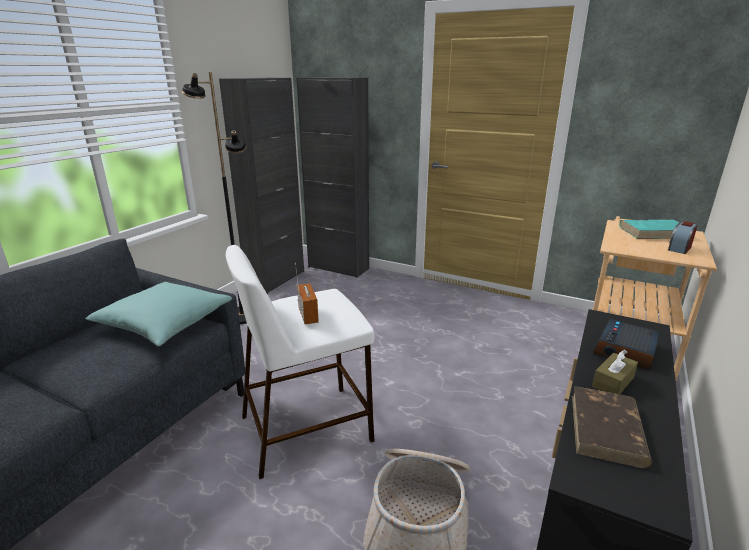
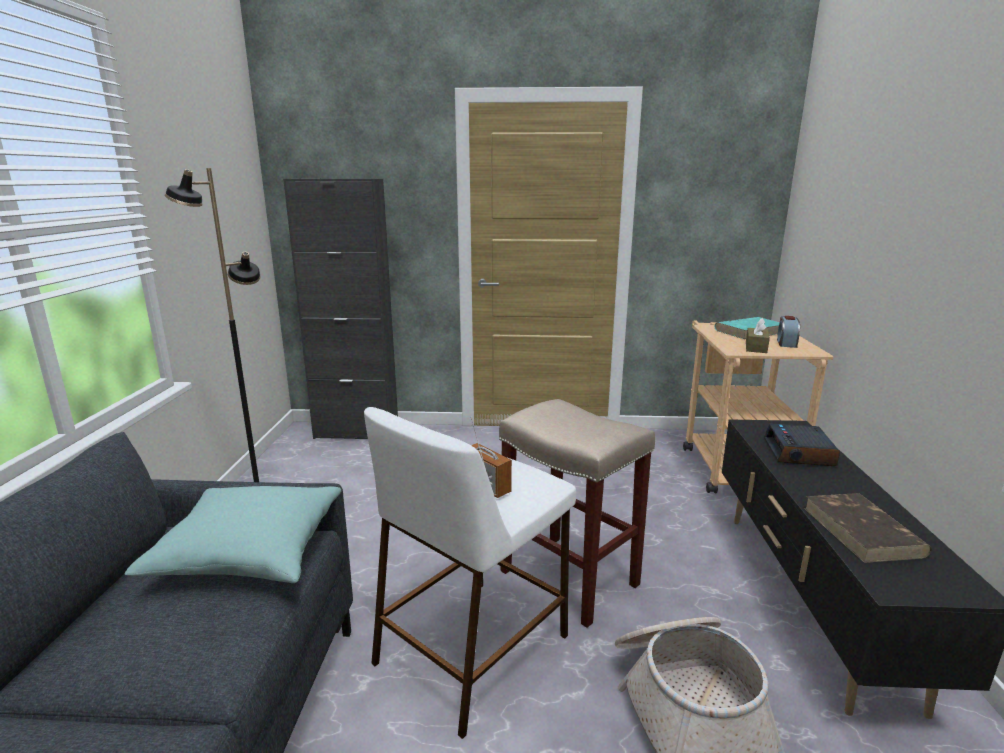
camera: 25 degrees left, 5 degrees down
(276, 279) = (277, 464): black cabinet -> none
(408, 404) = (571, 578): none -> beige stool
(613, 382) = (820, 485): brown tissue box -> brown tissue box (756, 347)

